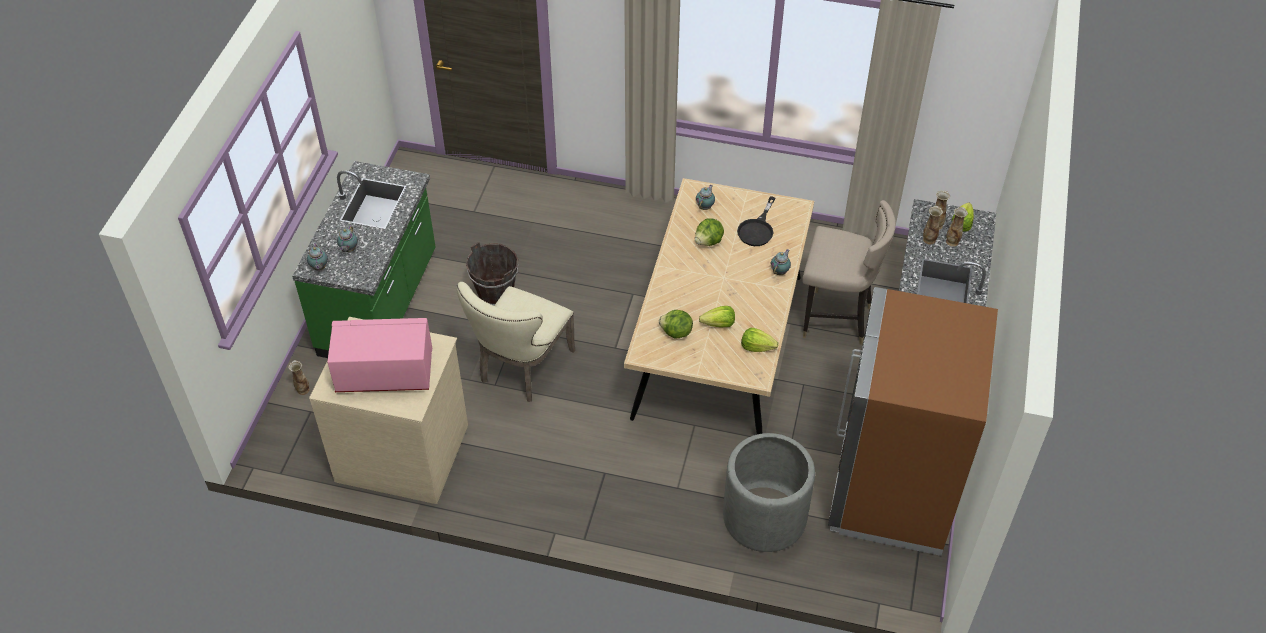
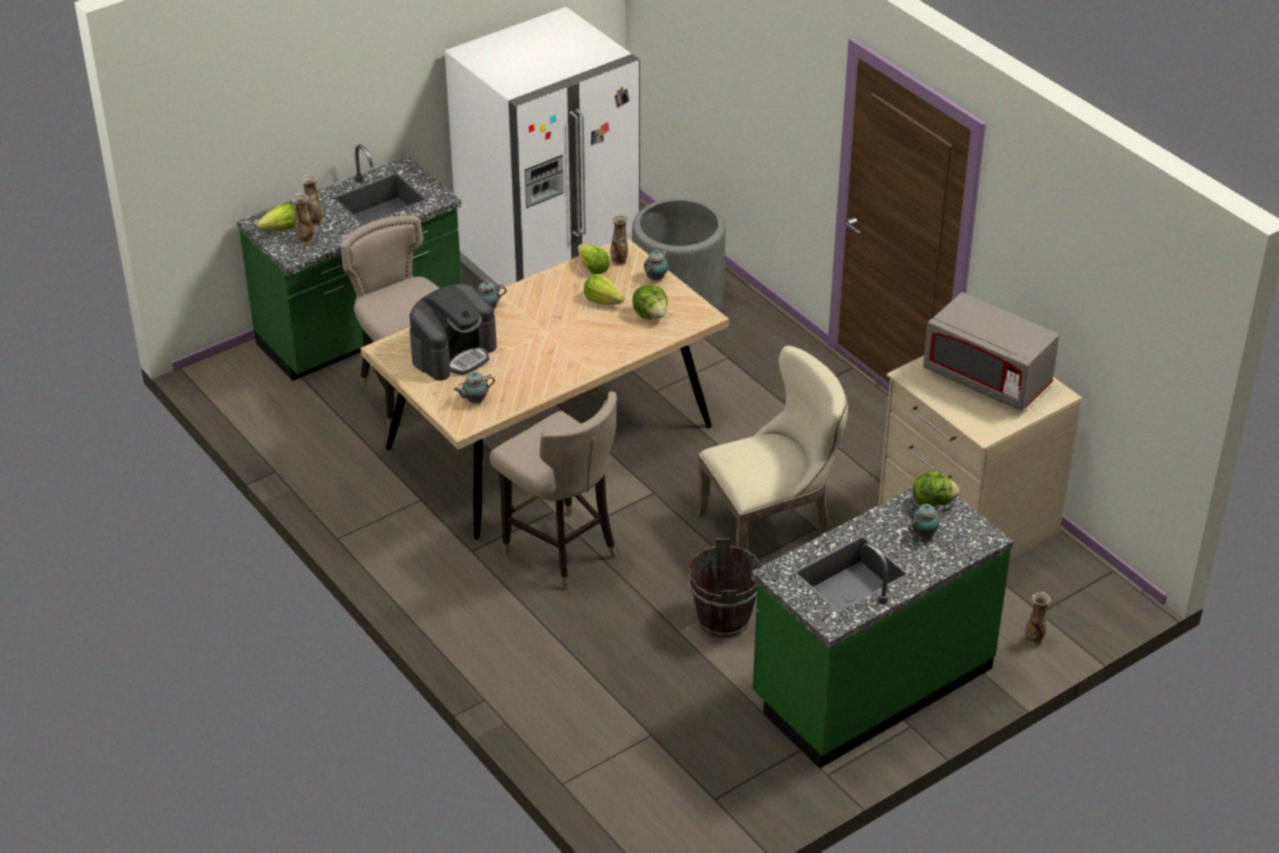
camera: 140 degrees left, 10 degrees down
(319, 268) = (975, 531): teapot -> teapot (657, 278)
(384, 373) = (987, 379): pink microwave -> grey microwave
(626, 277) = (560, 551): none -> beige stool
(709, 241) = (516, 369): lettuce -> lettuce (932, 503)
(757, 229) = (454, 353): black frying pan -> coffee machine
(891, 490) = (549, 264): brown fridge -> white fridge
(929, 240) = (332, 233): vase -> vase (619, 261)

